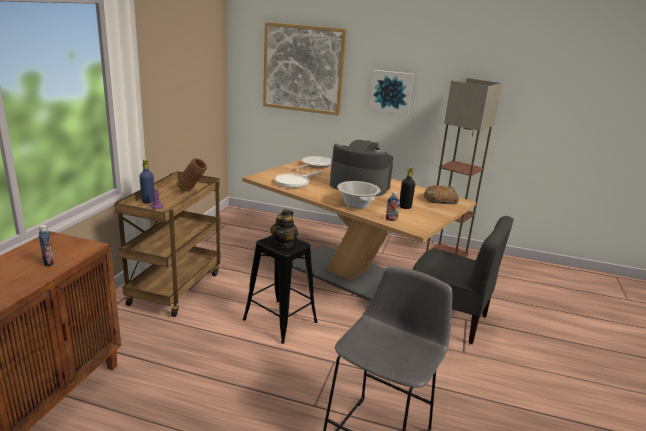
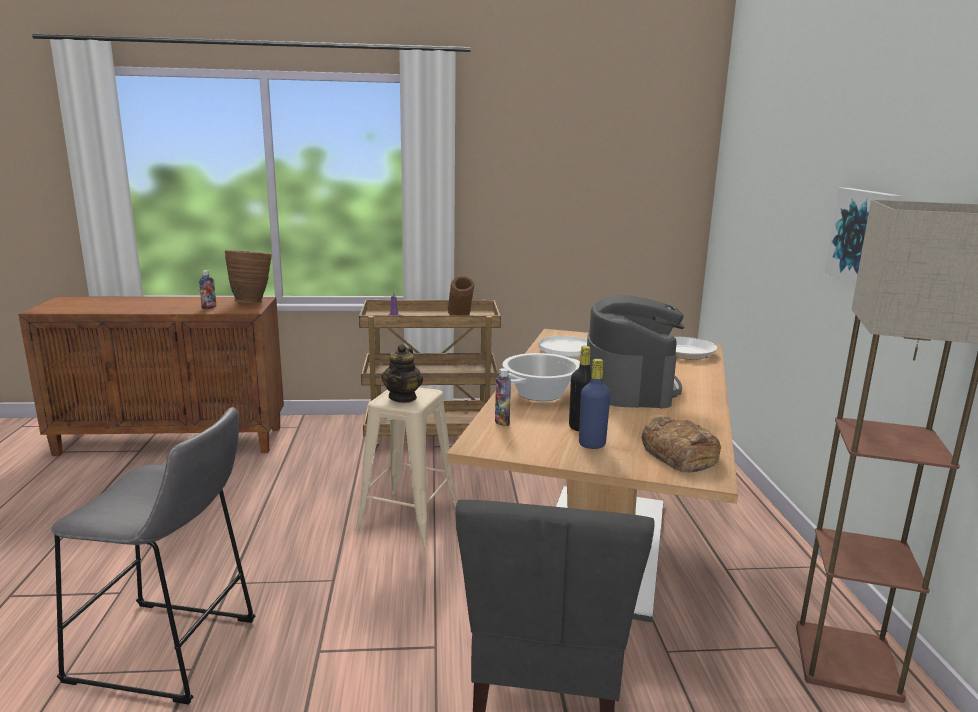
camera: 70 degrees right, 5 degrees down
(55, 242) = (252, 302): none -> brown vase
(148, 201) = (405, 312): blue bottle -> blue bottle (592, 444)
(280, 321) = (408, 518): black stool -> beige stool
(284, 244) = (403, 397): teapot -> teapot turned 75 degrees counterclockwise
(303, 69) = (772, 188): picture -> none

